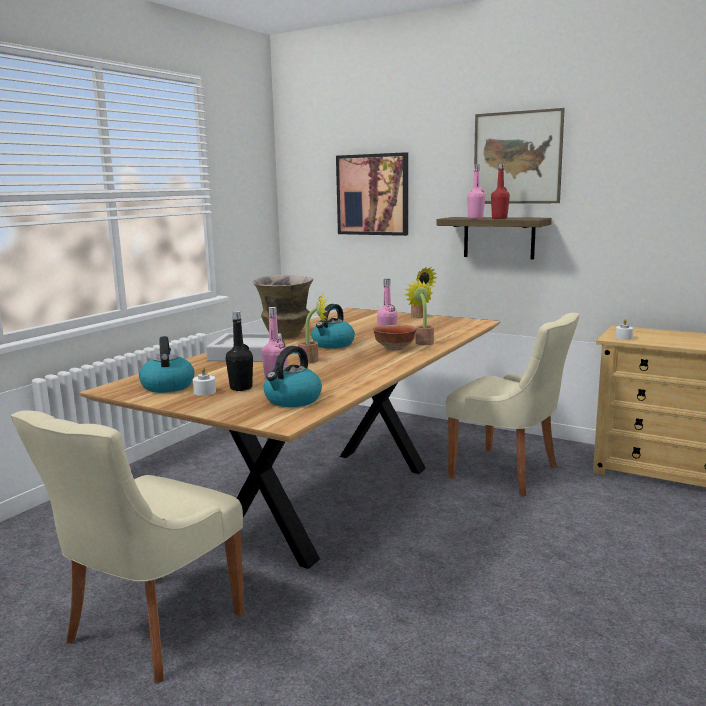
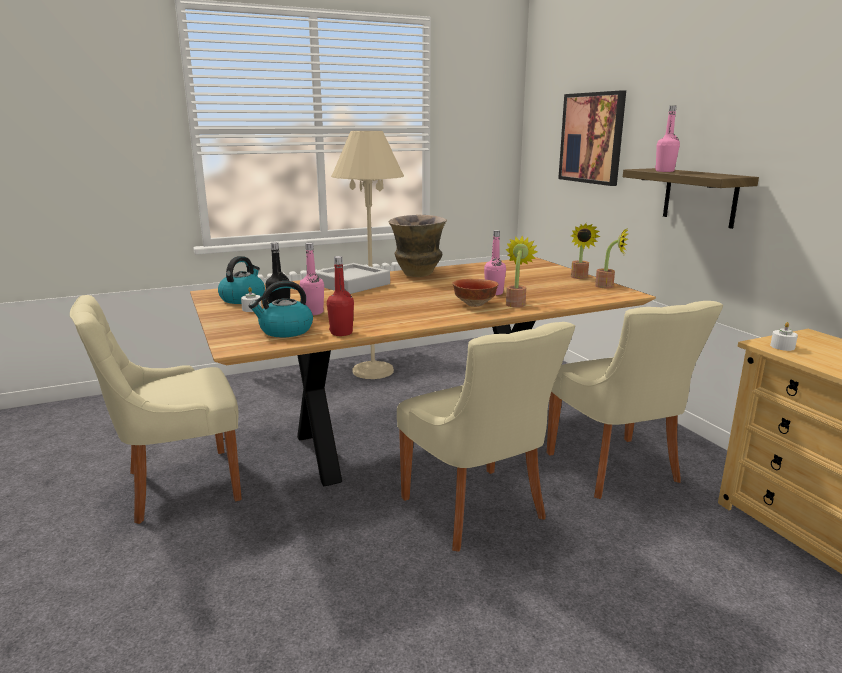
camera: 35 degrees right, 5 degrees up
(202, 458) = (373, 371): none -> beige floor lamp
(313, 360) = (384, 300): potted plant -> potted plant (608, 286)
(333, 345) = (434, 290): kettle -> none
(458, 536) = (476, 510): none -> beige chair
(499, 218) = (688, 173): red bottle -> red bottle (341, 333)
(517, 158) = (731, 97): picture -> none

